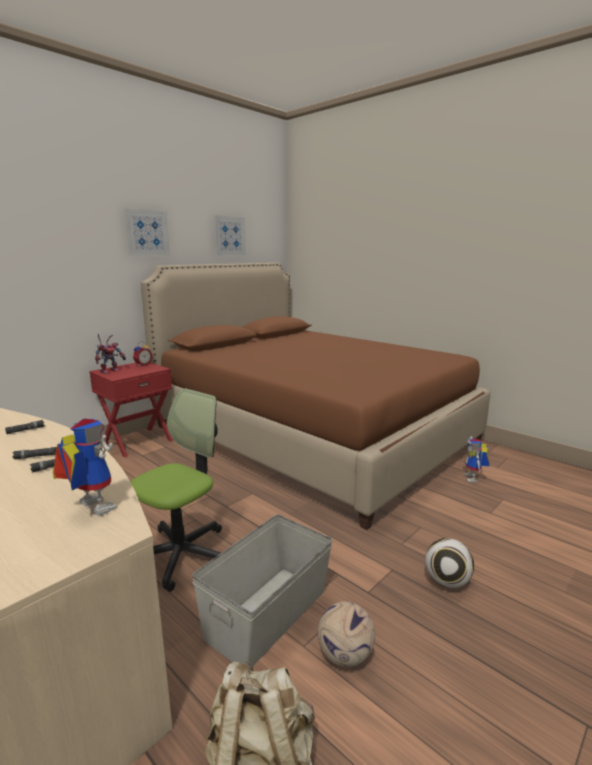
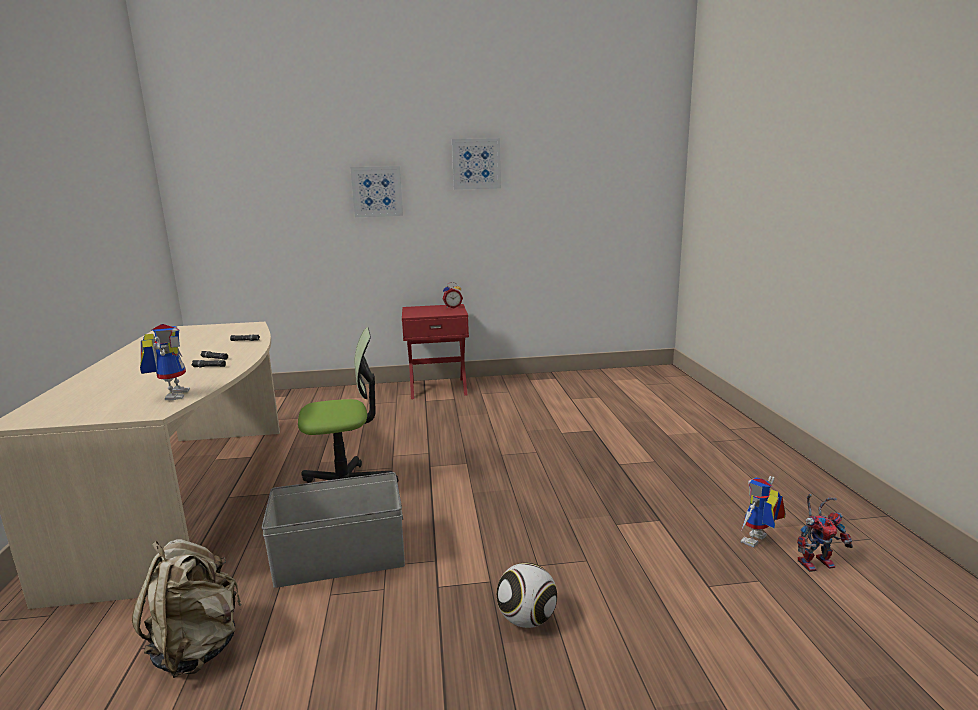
camera: 40 degrees right, 0 degrees up
(110, 371) = (416, 309): toy robot -> toy robot (816, 562)
(229, 236) = (587, 162): picture -> picture (377, 191)
(311, 435) = (613, 426): brown bed -> none
(344, 655) = (346, 618): football -> none

